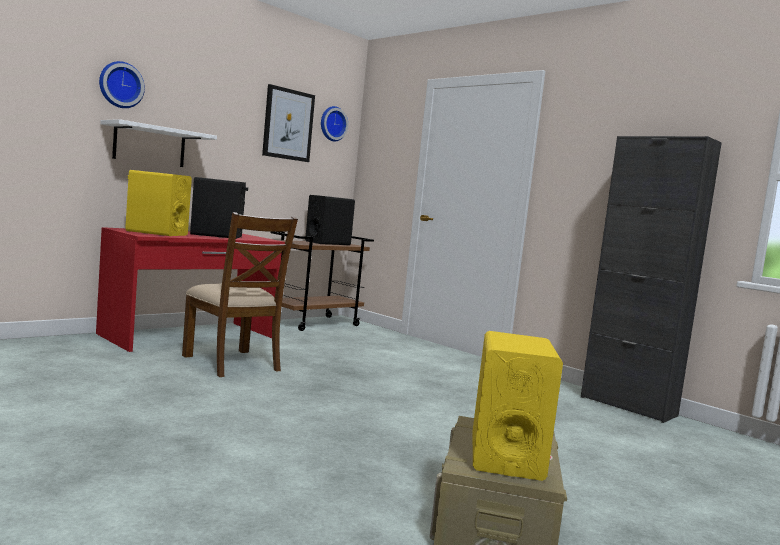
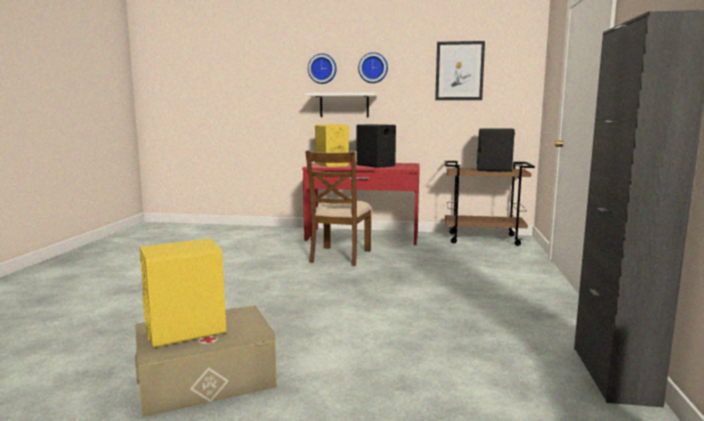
camera: 55 degrees right, 5 degrees up
(332, 124) = (508, 62): wall clock -> wall clock (373, 68)

